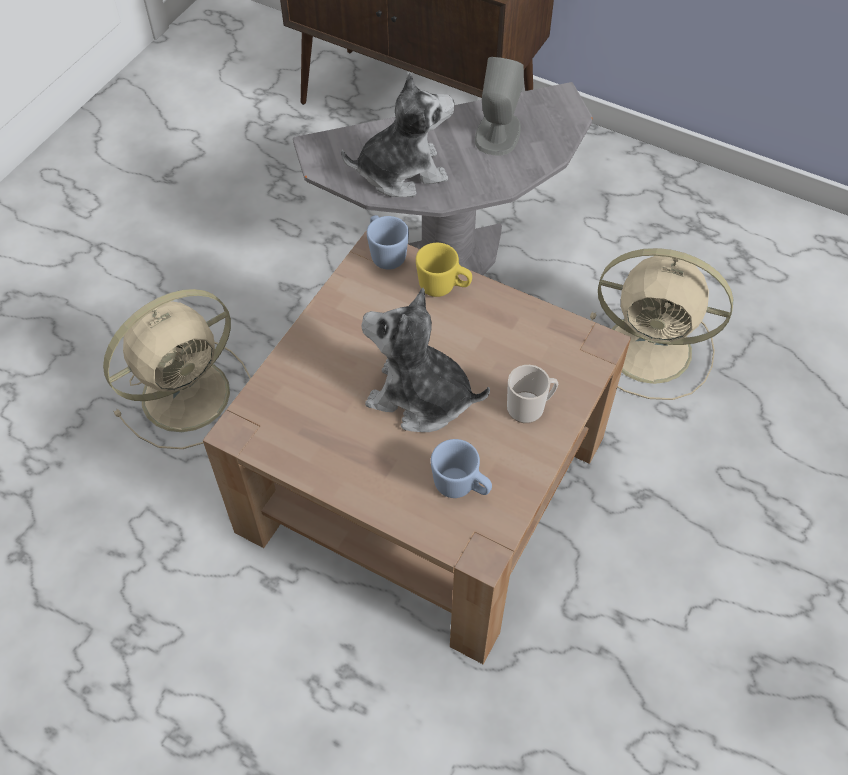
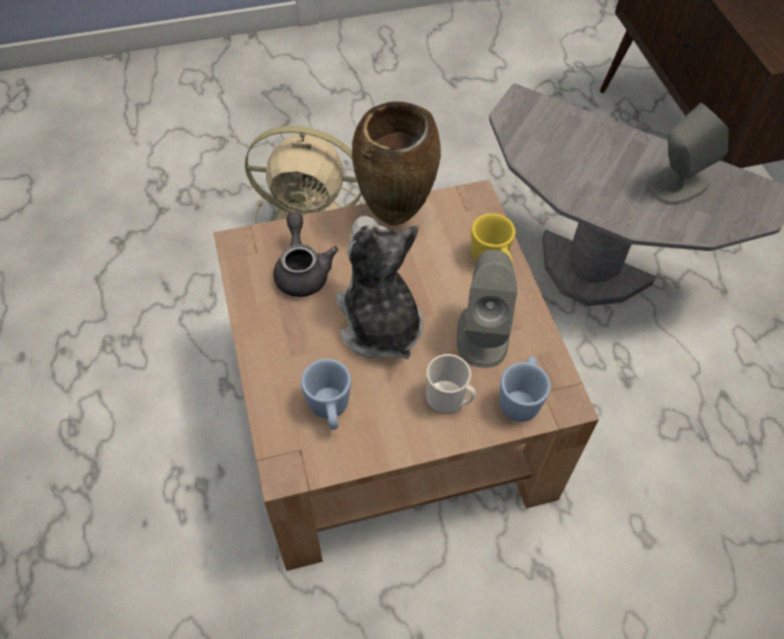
camera: 45 degrees right, 0 degrees up
(314, 408) = (302, 270): none -> grey teapot
(336, 313) = (395, 219): none -> brown vase
(385, 254) = (478, 206): blue mug -> blue mug (520, 399)
(402, 172) = (564, 159): plush toy -> none
(497, 343) = (483, 334): none -> grey speaker
(653, 350) = (680, 471): beige fan -> none

